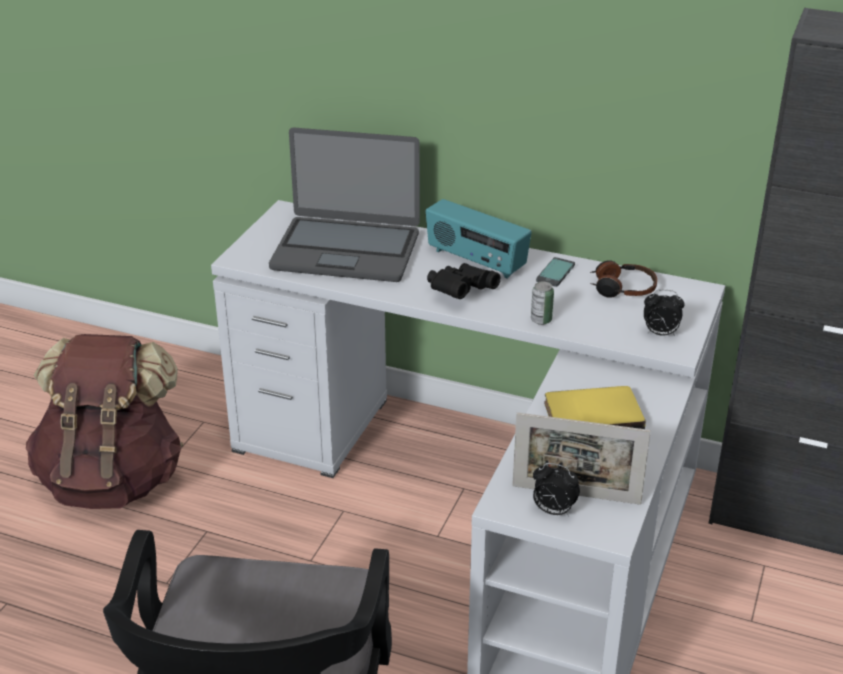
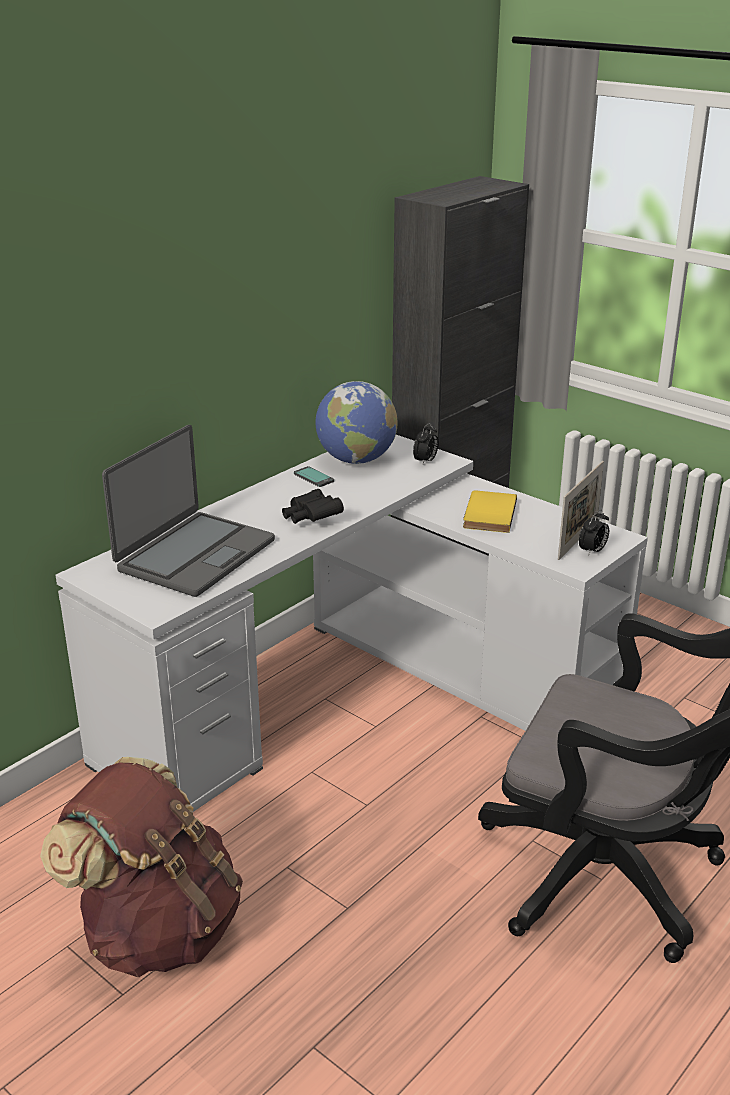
camera: 70 degrees left, 5 degrees down
(475, 261) = (268, 503): radio -> none
(541, 320) = (377, 496): can -> none
(622, 288) = (356, 460): headphones -> globe

